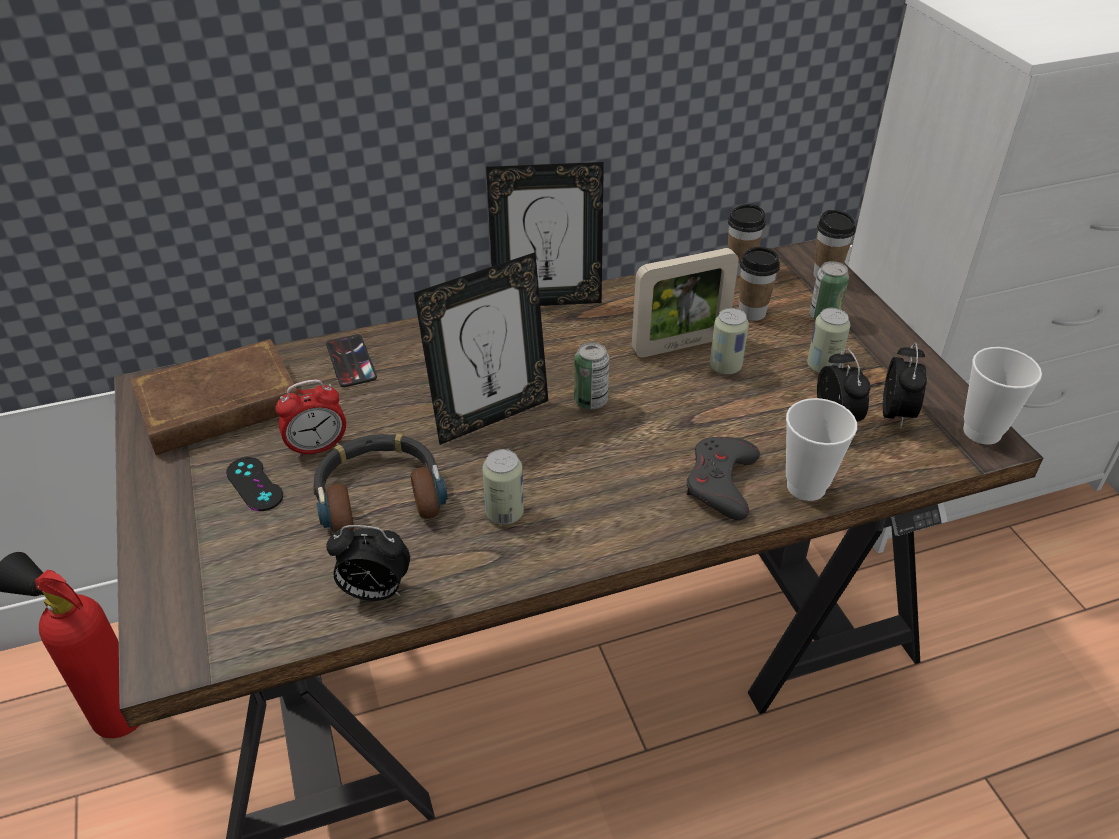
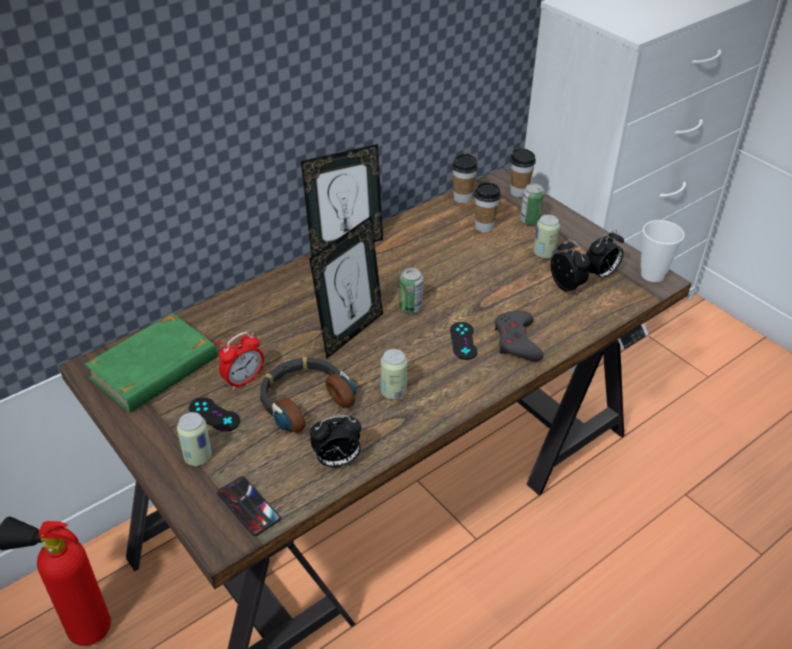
camera: 20 degrees left, 0 degrees up
(220, 405) = (155, 368): brown book -> green book
(351, 361) = (231, 316): phone -> phone (248, 506)
(642, 464) = (463, 341): none -> black game controller
(679, 345) = (449, 258): picture frame -> none
(725, 367) = (484, 266): can -> can (198, 457)
(806, 487) = (567, 331): cup -> none
(896, 414) = (600, 275): alarm clock -> alarm clock turned 60 degrees clockwise

